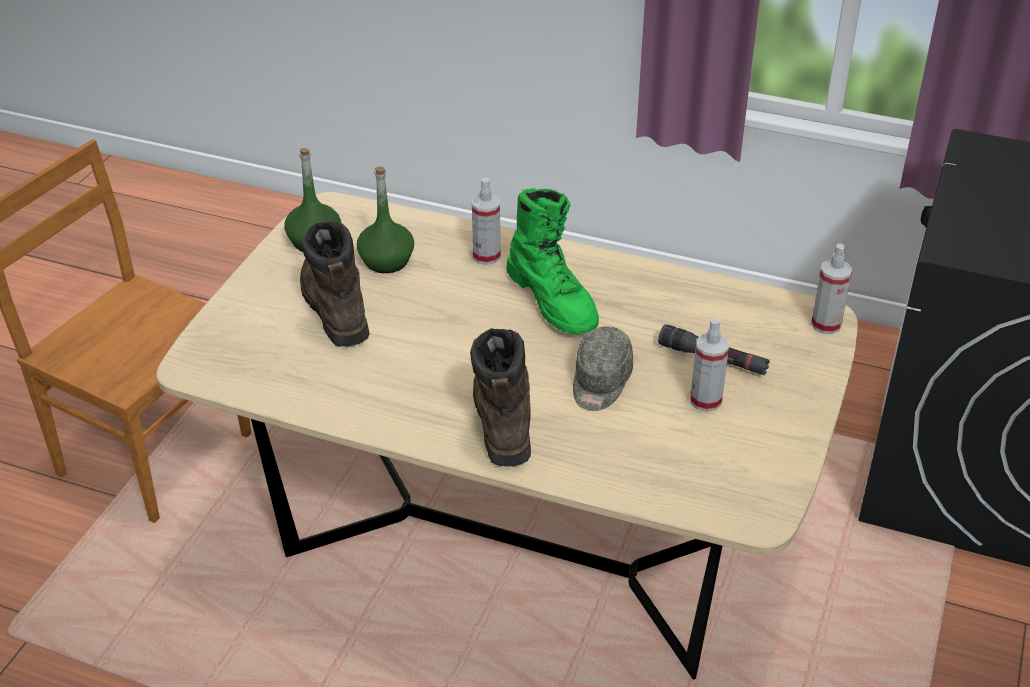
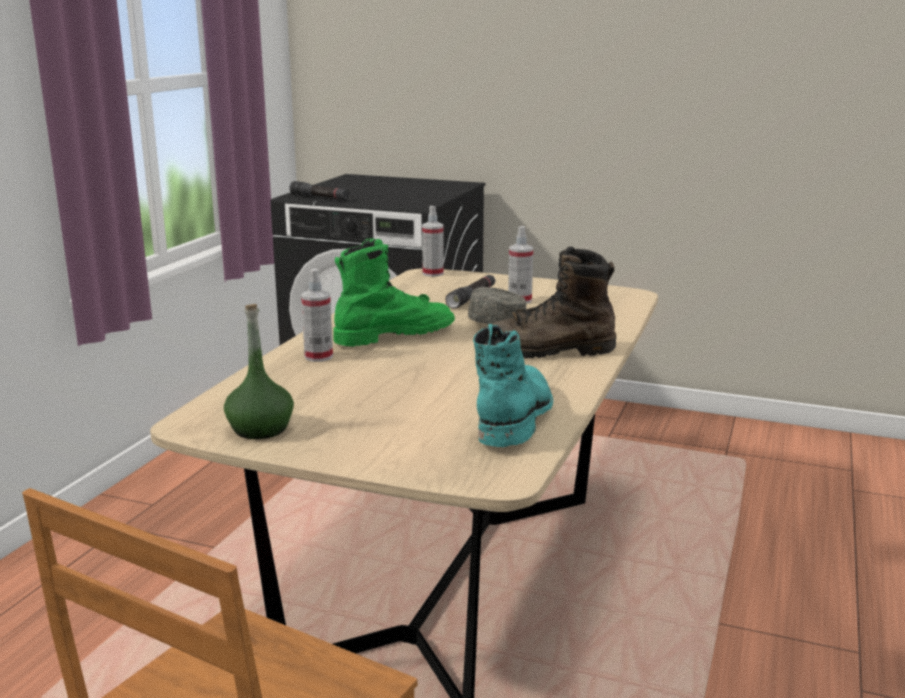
camera: 90 degrees left, 20 degrees down
(316, 380) = (515, 416): none -> turquoise boot
(333, 306) = (390, 414): brown boot -> none
(386, 261) = (313, 394): green bottle -> none
(977, 164) = (319, 197): none -> black flashlight

